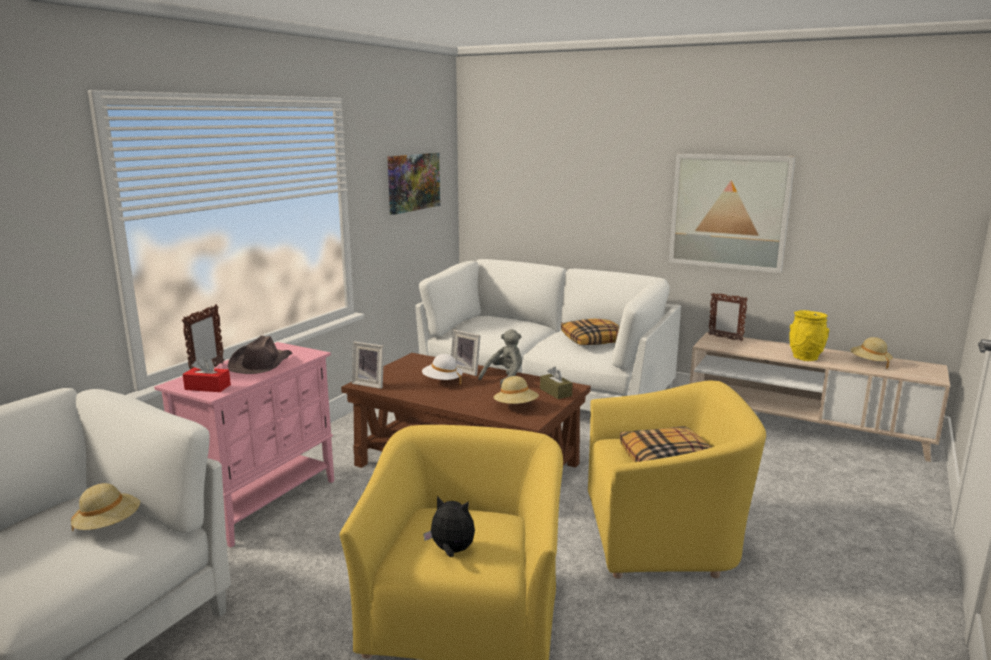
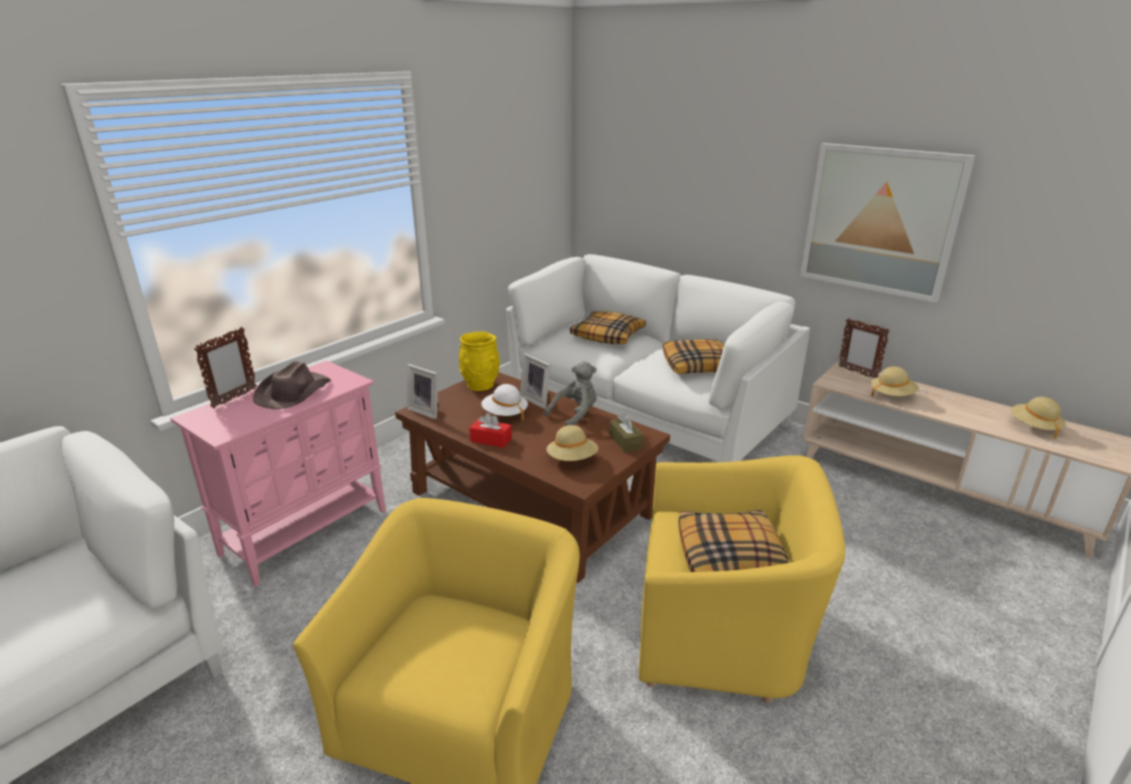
camera: 10 degrees right, 10 degrees up
(108, 525) = (77, 591): beige hat -> beige hat (891, 395)
(207, 387) = (221, 424): red tissue box -> red tissue box (491, 440)
(413, 182) = (510, 166): picture -> none
(451, 551) = (428, 668): plush toy -> none
(508, 325) = (608, 336): none -> pillow
(805, 357) = (951, 411): yellow vase -> yellow vase (480, 385)

